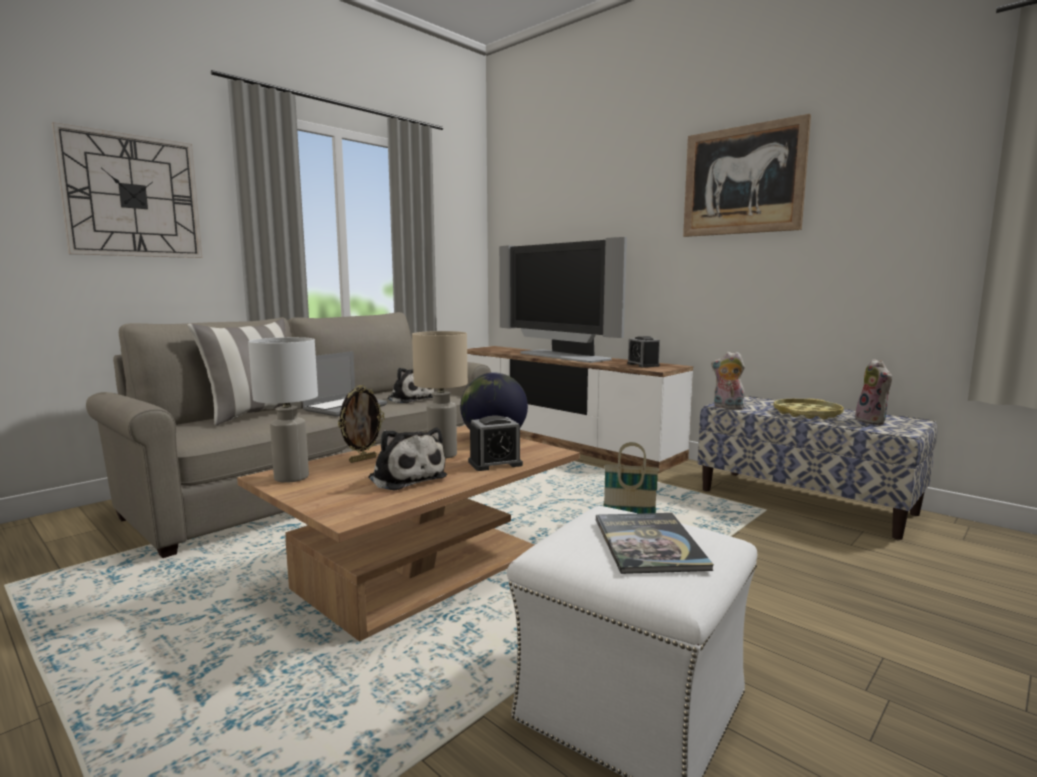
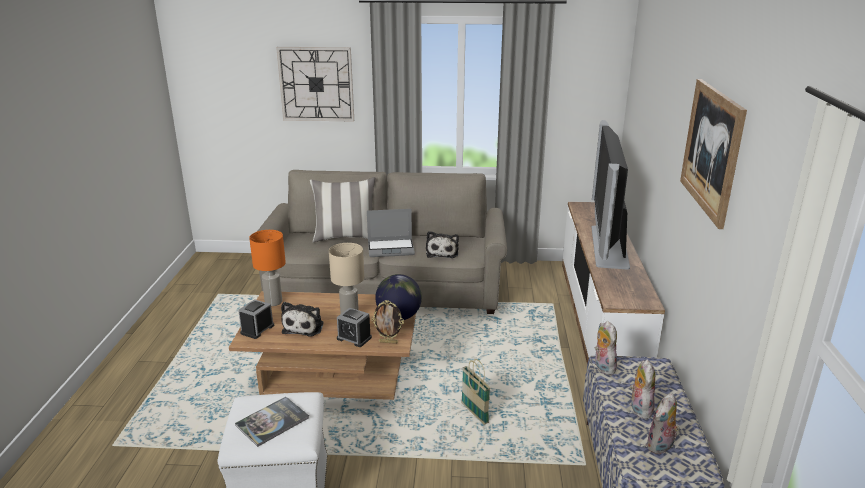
camera: 50 degrees right, 15 degrees up
(292, 477) = (274, 302): white table lamp -> orange table lamp
(362, 459) = (317, 303): picture frame -> picture frame (388, 342)
(643, 365) = (626, 289): alarm clock -> alarm clock (257, 329)
(807, 414) = (639, 409): yellow tray -> plush toy

